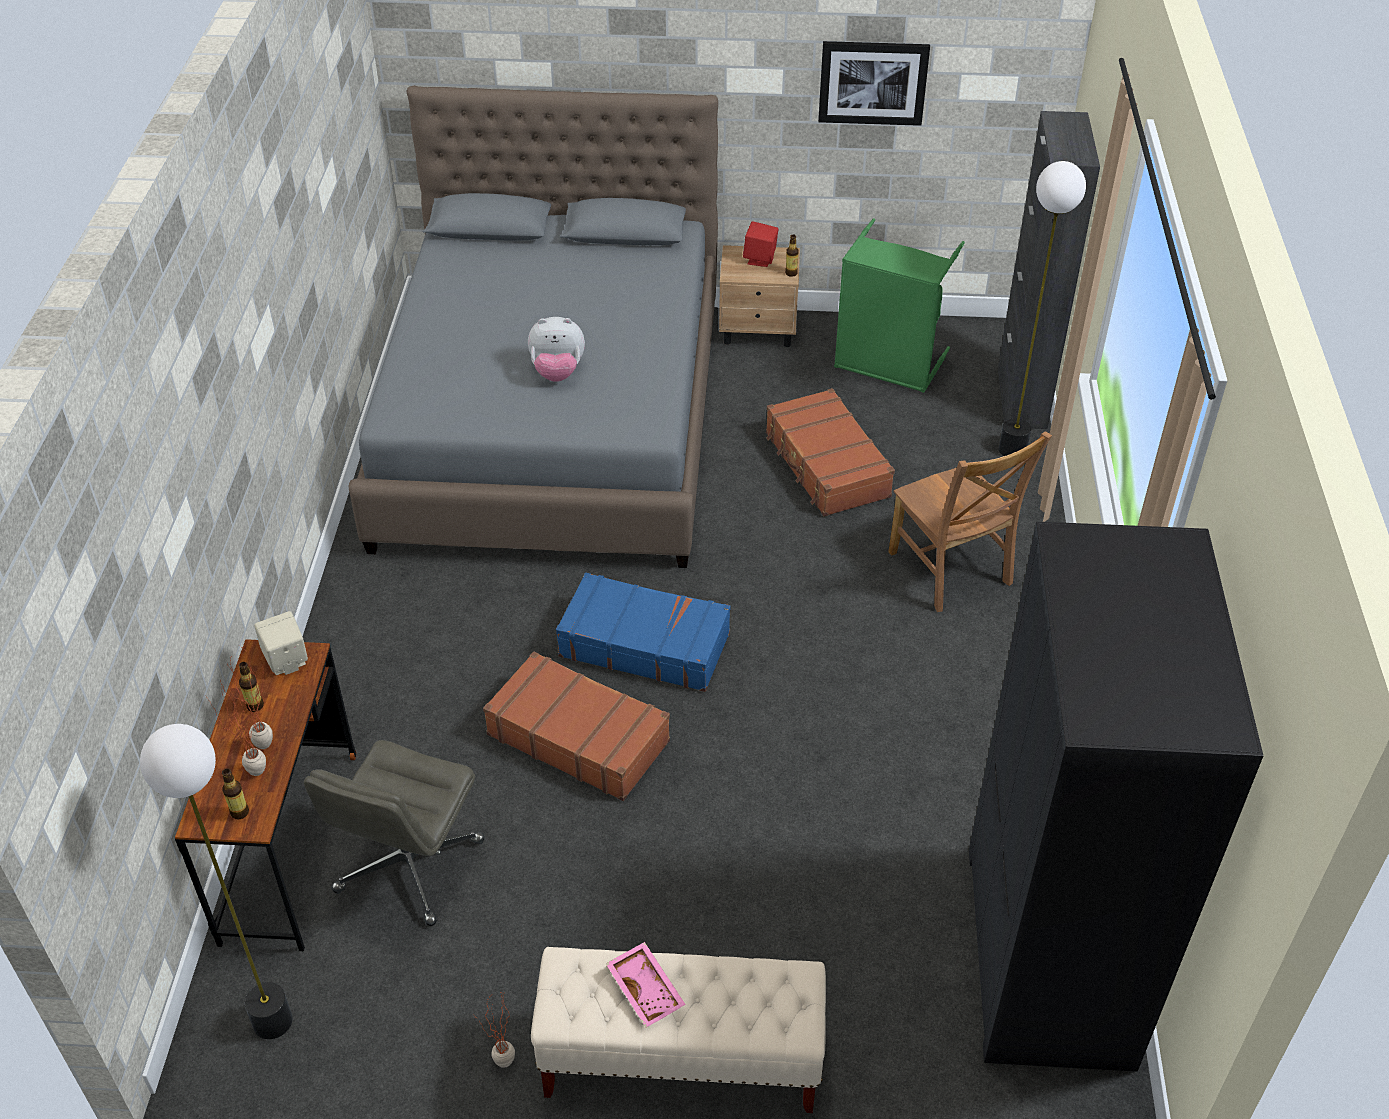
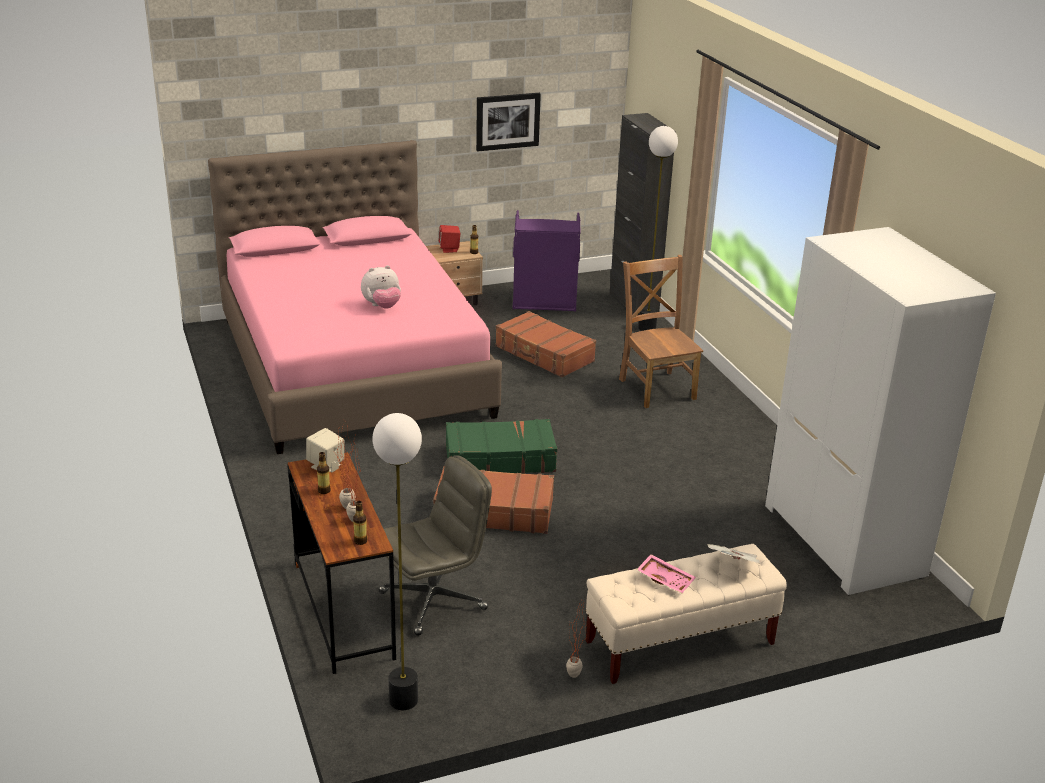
camera: 25 degrees left, 15 degrees down
(409, 867) = (434, 600): grey office chair -> grey office chair turned 120 degrees counterclockwise
(554, 422) = (354, 366): grey bed -> pink bed
(644, 644) = (499, 458): blue suitcase -> green suitcase
(762, 999) = (735, 565): none -> newspaper
(887, 365) = (544, 303): green laundry basket -> purple laundry basket
(952, 571) = (656, 387): brown chair -> brown chair turned 150 degrees counterclockwise
(1050, 957) = (845, 541): black wardrobe -> white wardrobe

